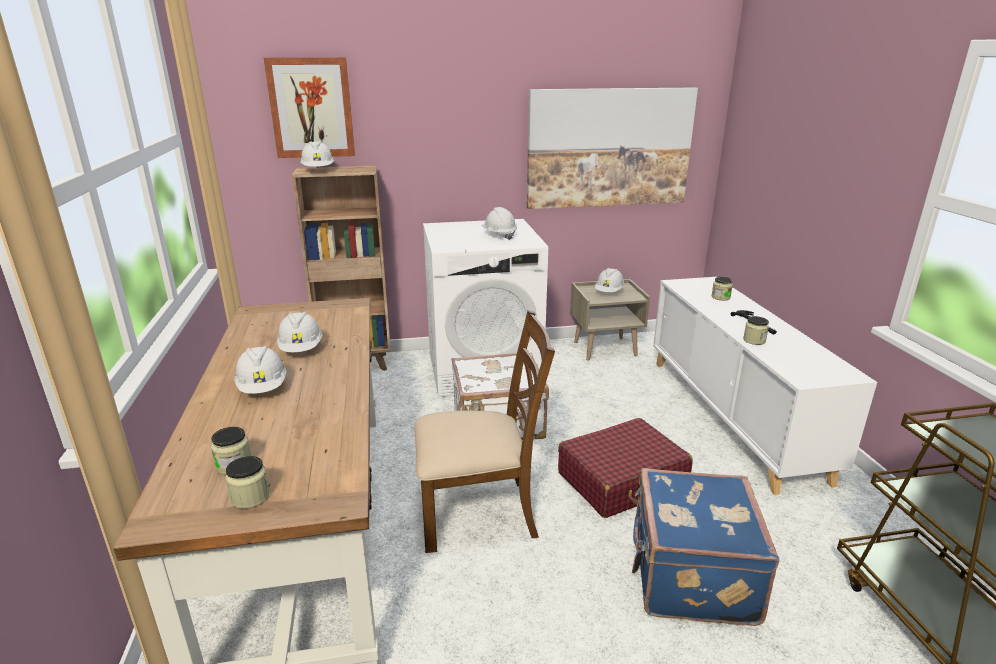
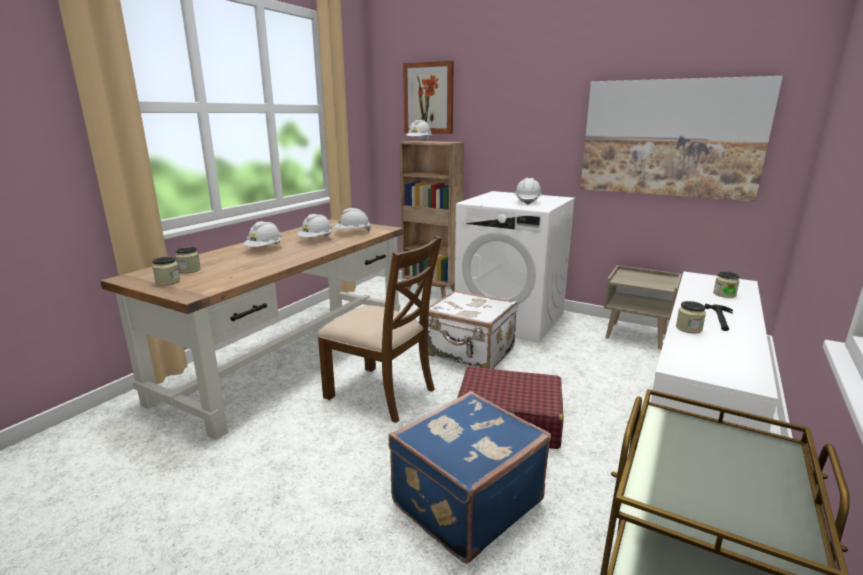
camera: 40 degrees right, 5 degrees down
(609, 292) = (644, 279): white hard hat -> white hard hat (353, 232)

